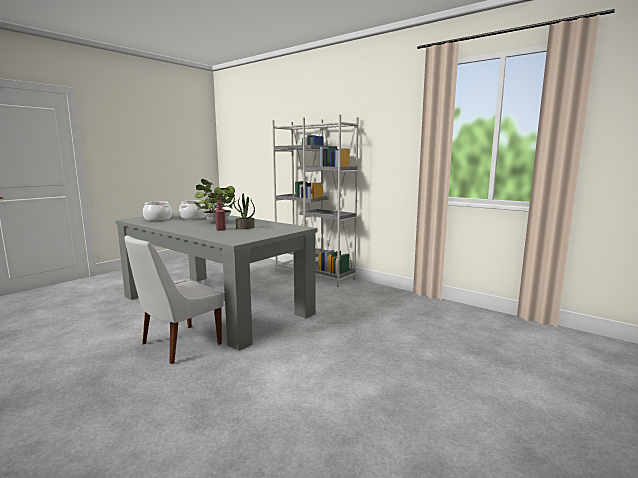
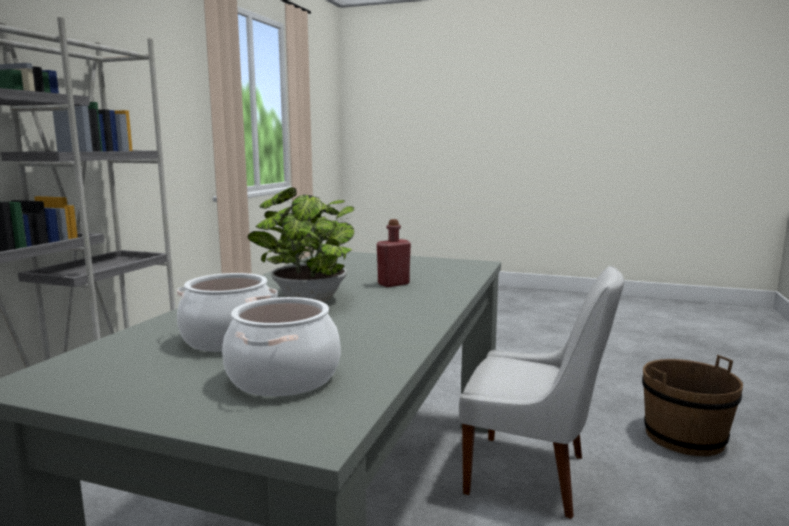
camera: 110 degrees left, 0 degrees up
(128, 417) = (684, 437): none -> brown bucket
(245, 228) = (364, 274): potted plant -> none

